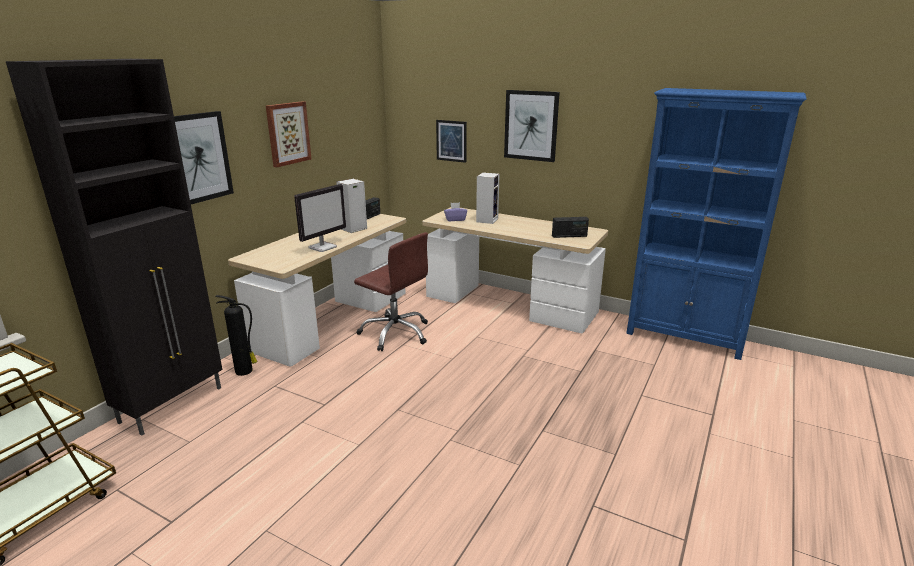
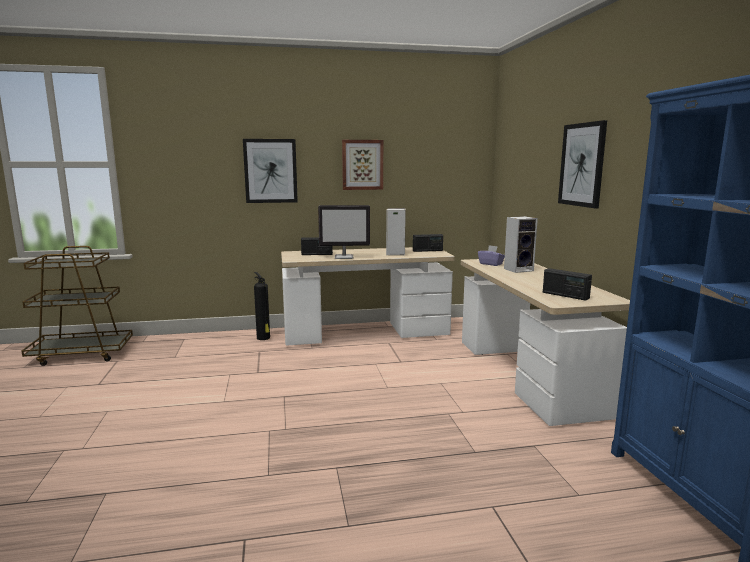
camera: 50 degrees right, 10 degrees down
(173, 404) = (206, 338): black cabinet -> none
(283, 252) = (317, 254): none -> radio
(395, 333) = (386, 355): brown office chair -> none
(451, 141) = (527, 186): picture -> none

